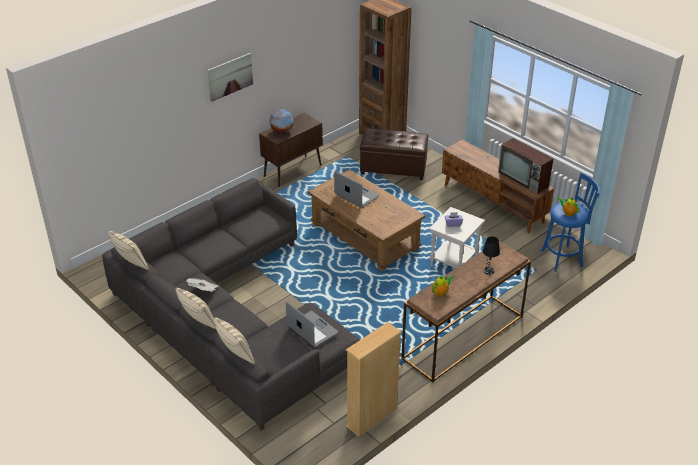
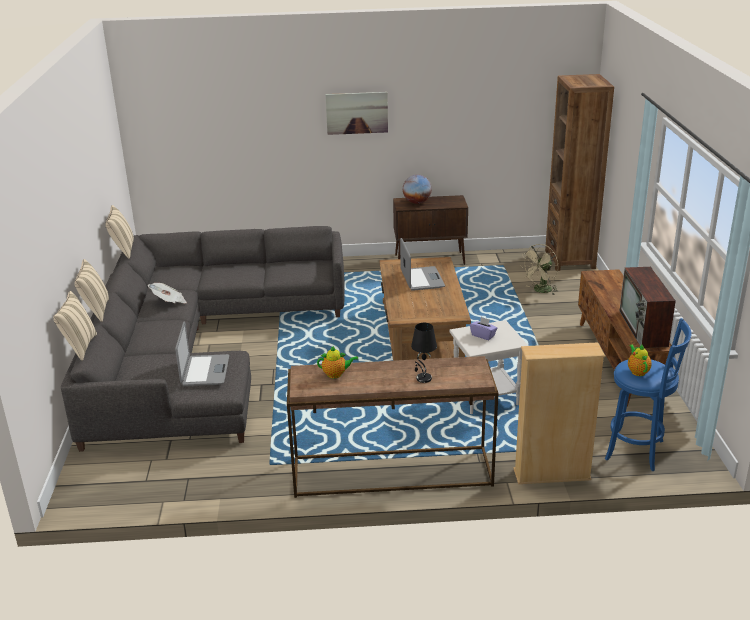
camera: 40 degrees right, 10 degrees down
(372, 417) = (187, 495): beige bookcase -> beige bookcase (552, 475)
(393, 168) = (540, 291): brown ottoman -> beige fan

